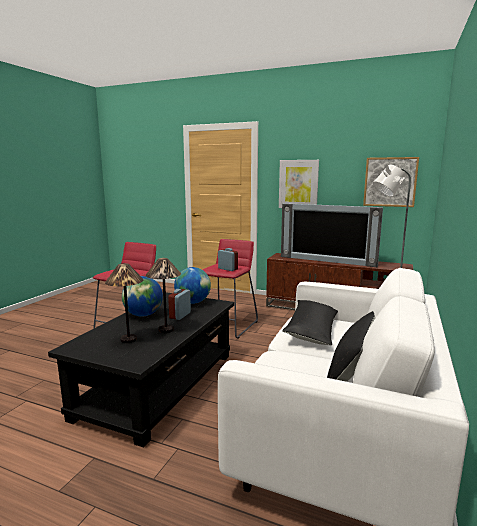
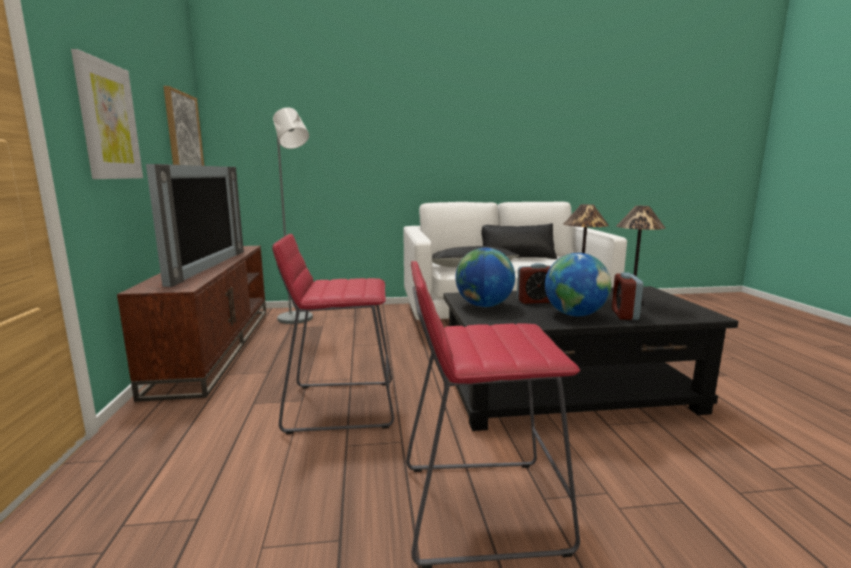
camera: 120 degrees left, 0 degrees up
(228, 269) = (355, 282): alarm clock -> alarm clock (624, 314)

